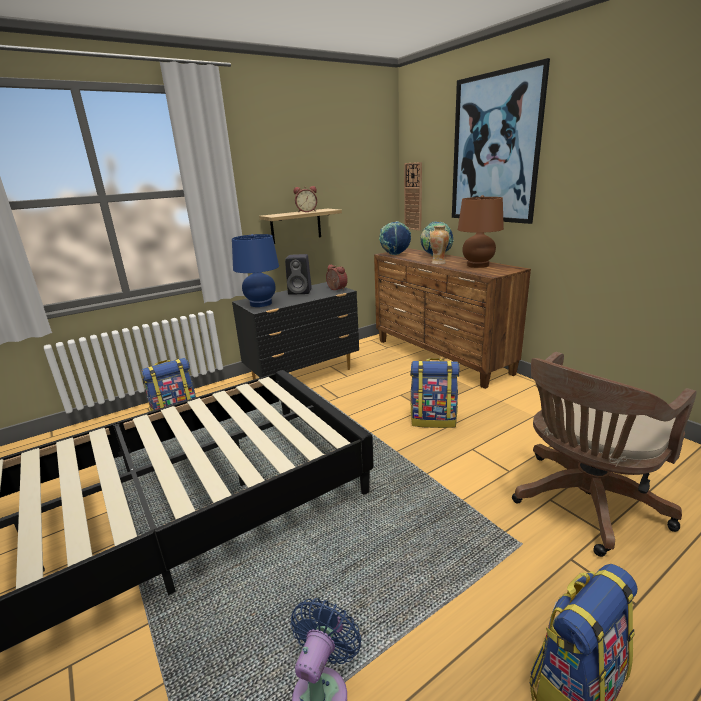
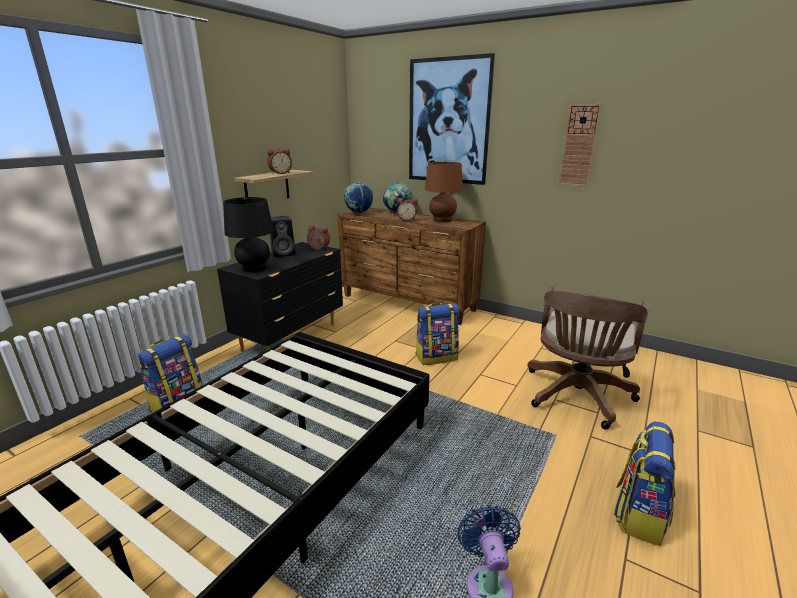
camera: 25 degrees left, 0 degrees up
(261, 304) = (254, 268): blue table lamp -> black table lamp
(413, 196) = (366, 159): wall clock -> wall clock (579, 146)
(438, 263) = (407, 219): vase -> alarm clock

